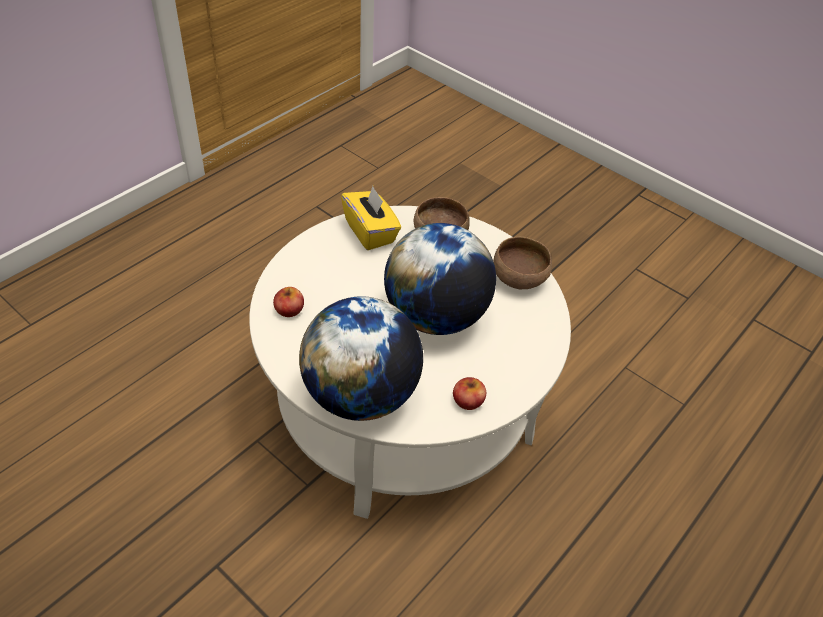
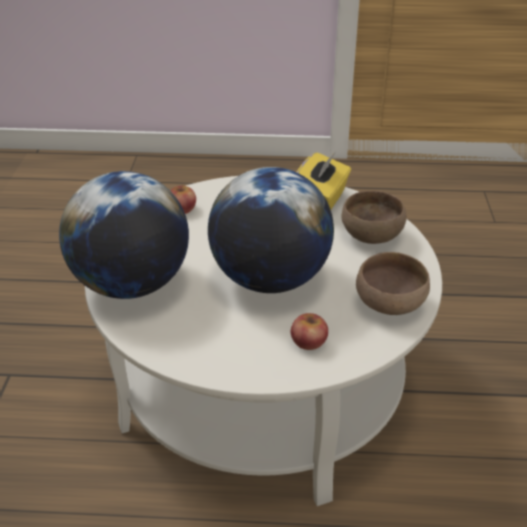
camera: 55 degrees right, 10 degrees down
(468, 400) = (192, 346): apple -> apple (309, 341)

